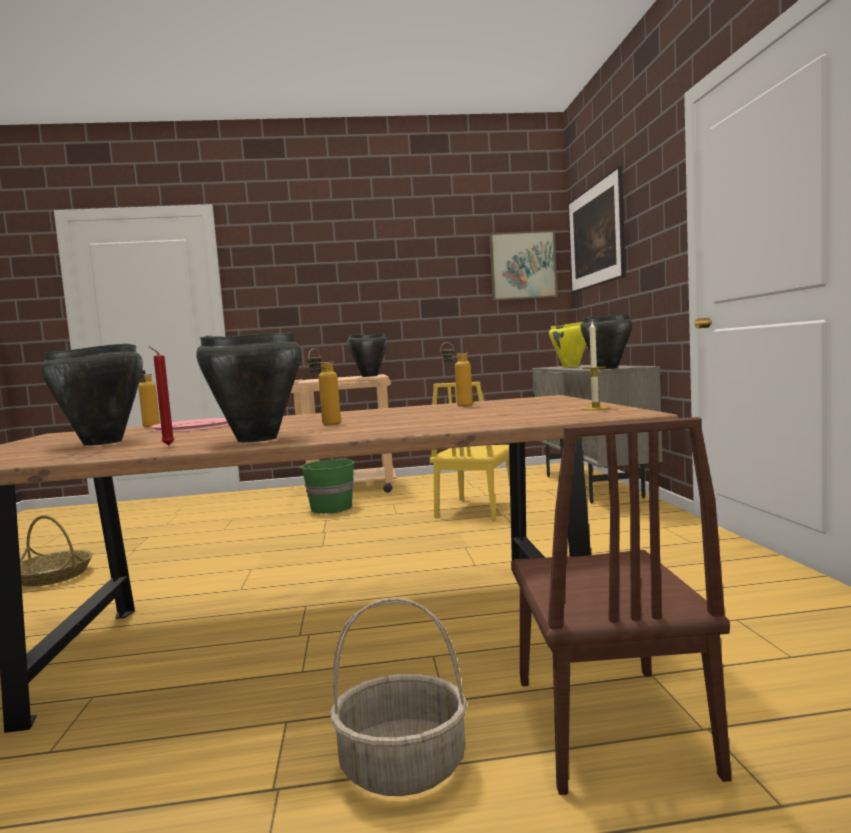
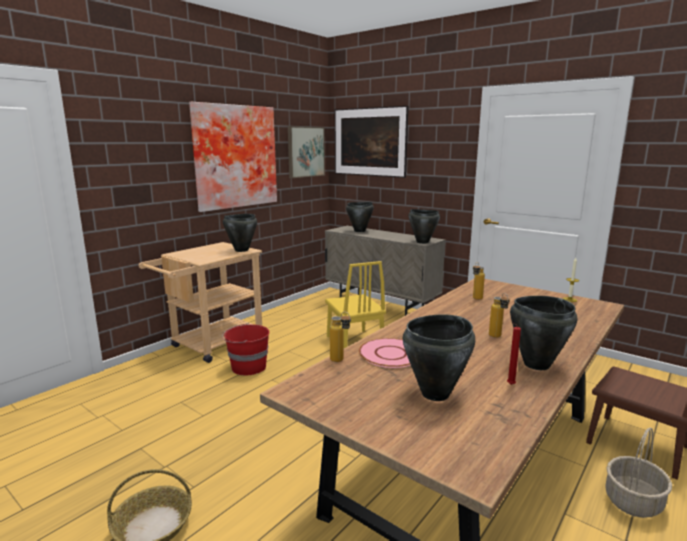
camera: 45 degrees left, 10 degrees up
(330, 508) = (248, 367): green bucket -> red bucket
(403, 275) = (234, 156): none -> picture
(571, 366) = (360, 231): yellow cooking pot -> black cooking pot

